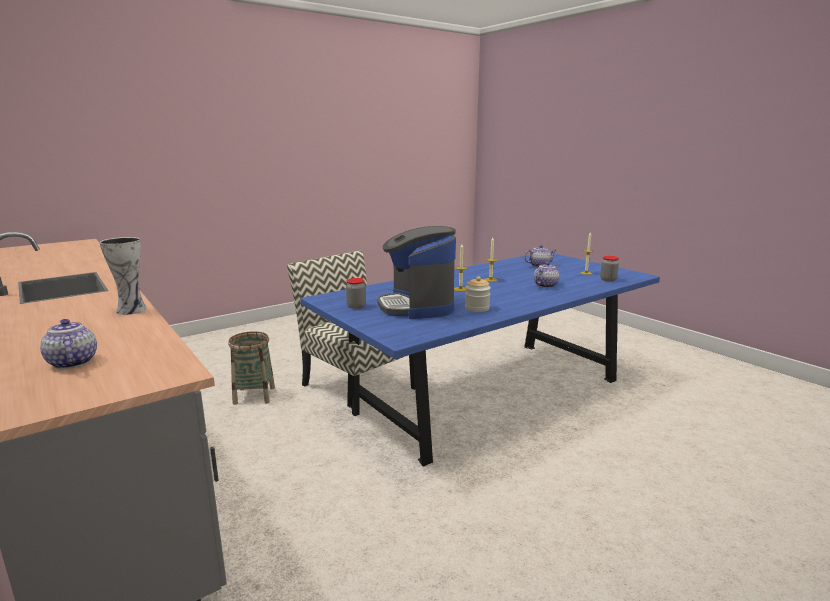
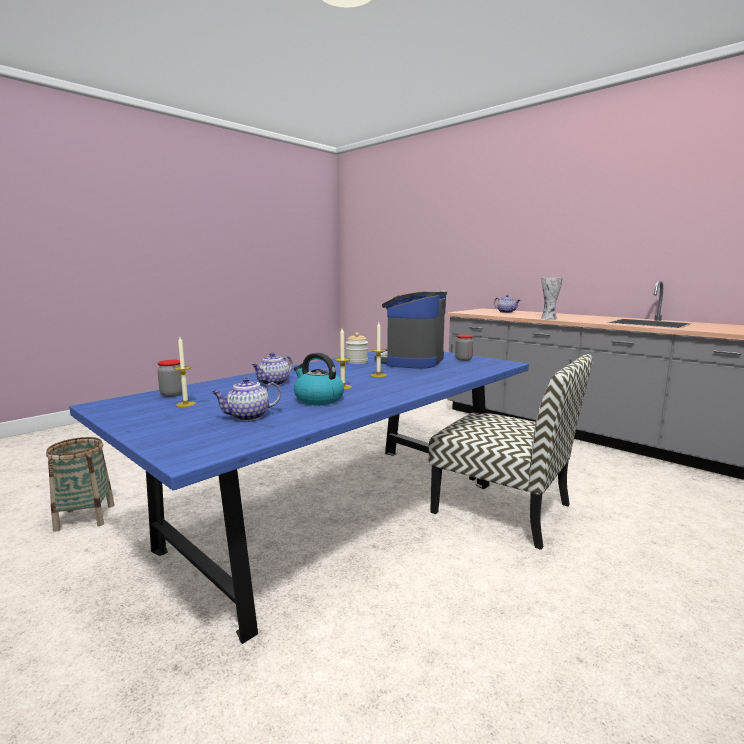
camera: 170 degrees right, 5 degrees down
(254, 395) = (596, 487): basket -> basket (85, 517)
(417, 306) = (411, 361): coffee machine -> coffee machine turned 135 degrees counterclockwise
(505, 272) = (318, 399): none -> kettle

